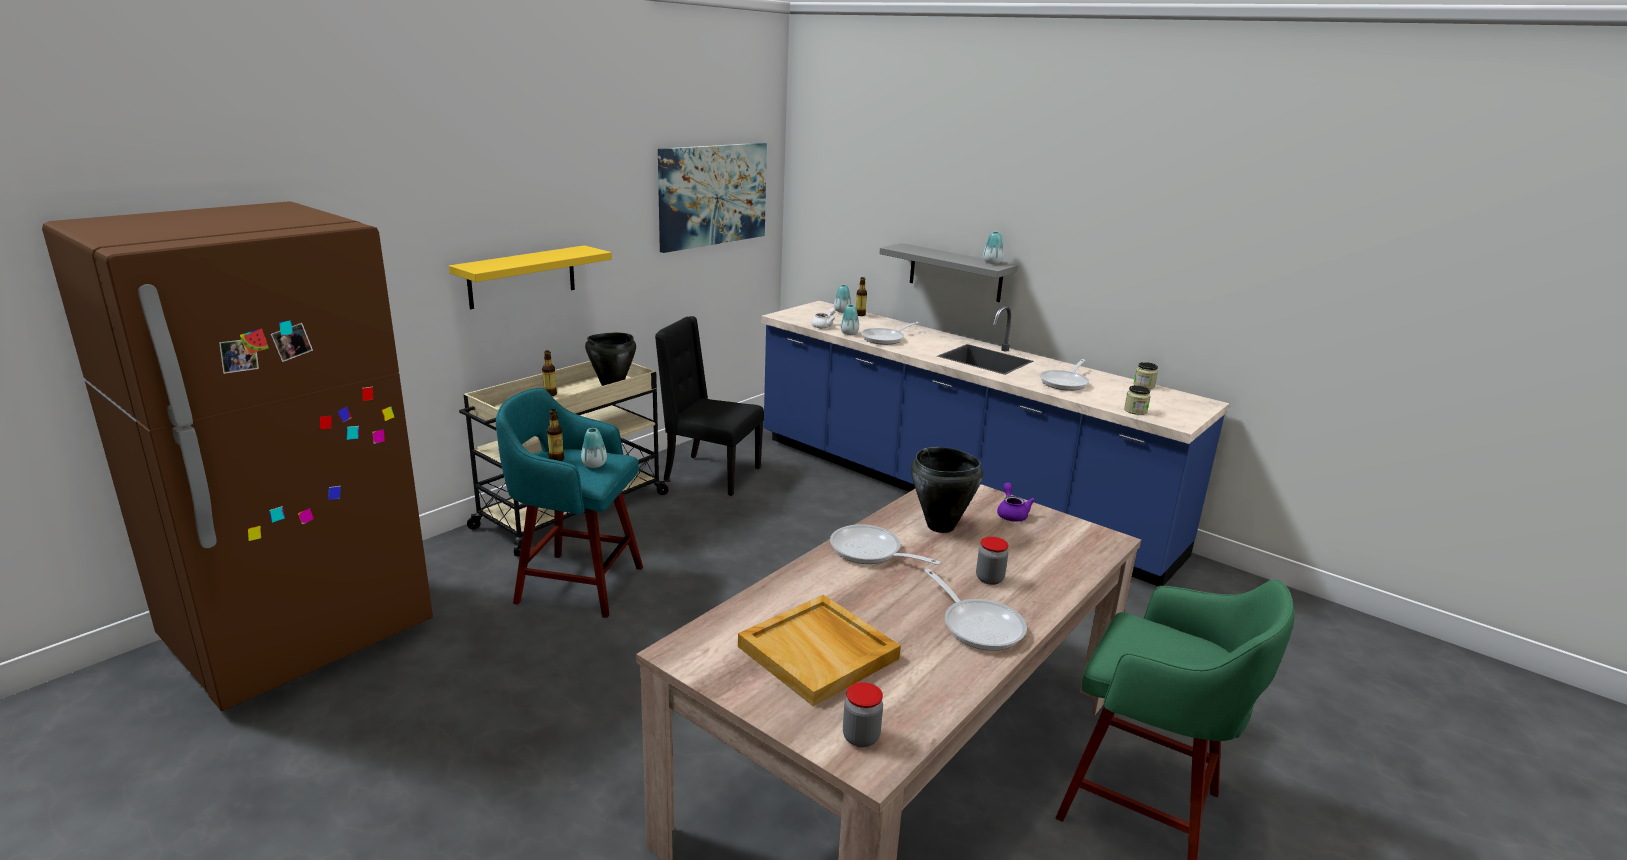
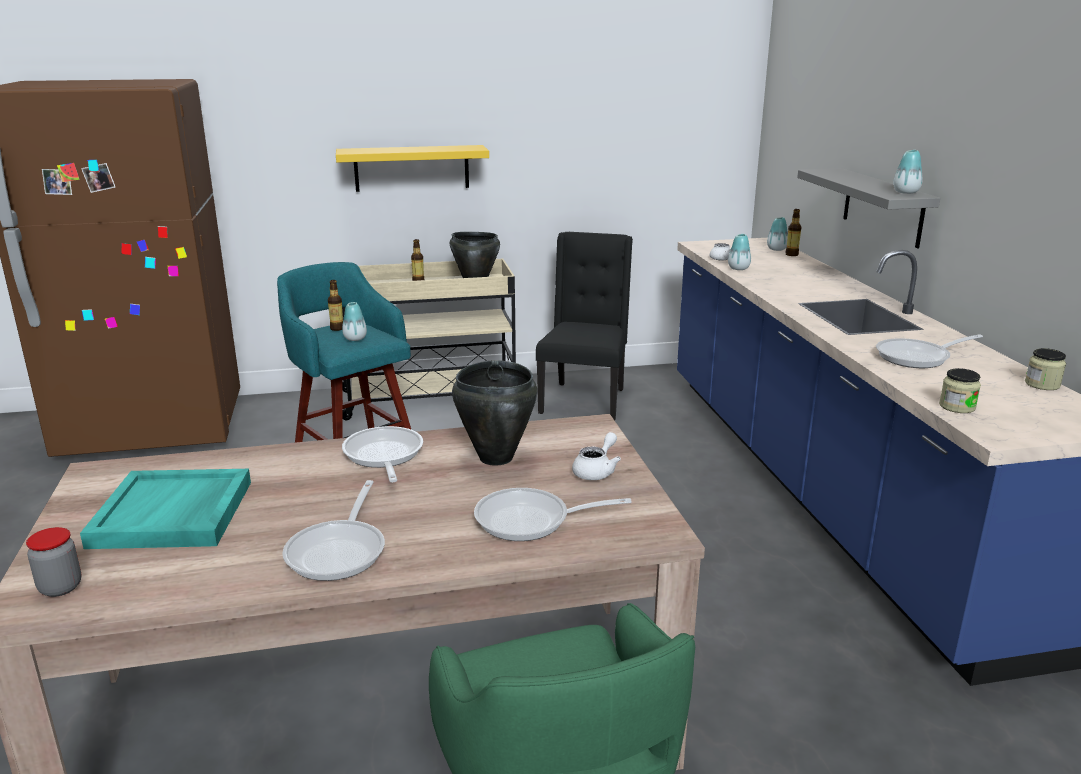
camera: 40 degrees right, 0 degrees up
(710, 474) = (584, 400): black chair -> black chair turned 45 degrees clockwise
(713, 195) = (653, 106): picture -> none
(820, 653) = (173, 514): beige tray -> turquoise tray
(886, 338) = (771, 279): frying pan -> frying pan (531, 521)
(989, 579) = (440, 518): jar -> none
(1011, 514) = (596, 471): purple teapot -> white teapot

